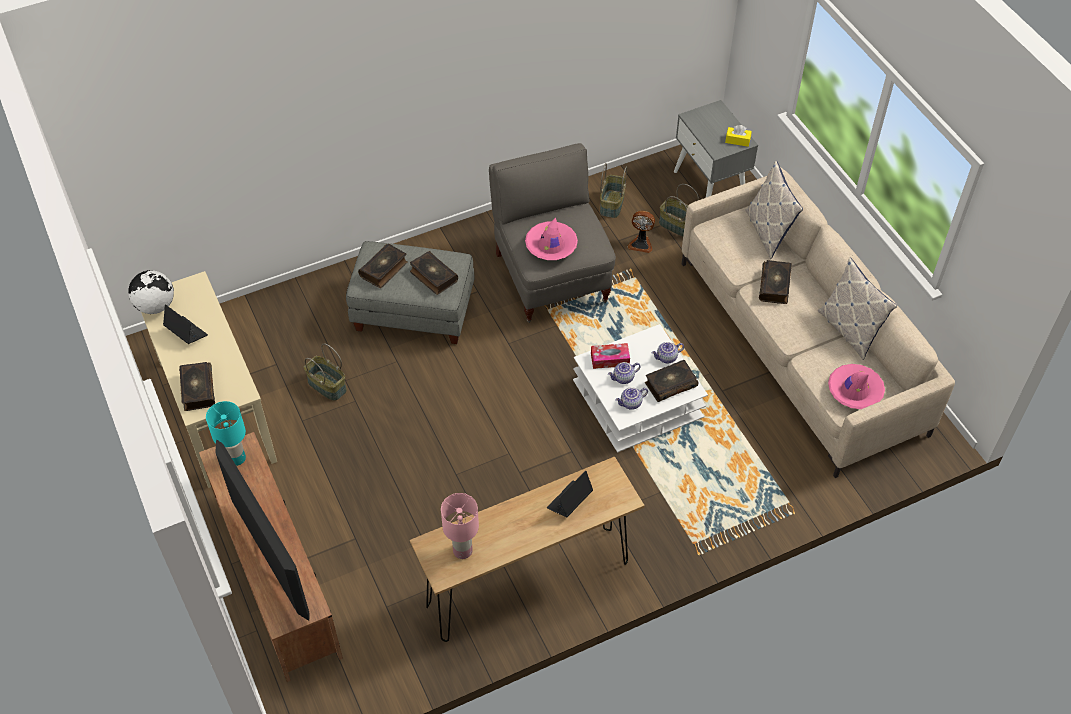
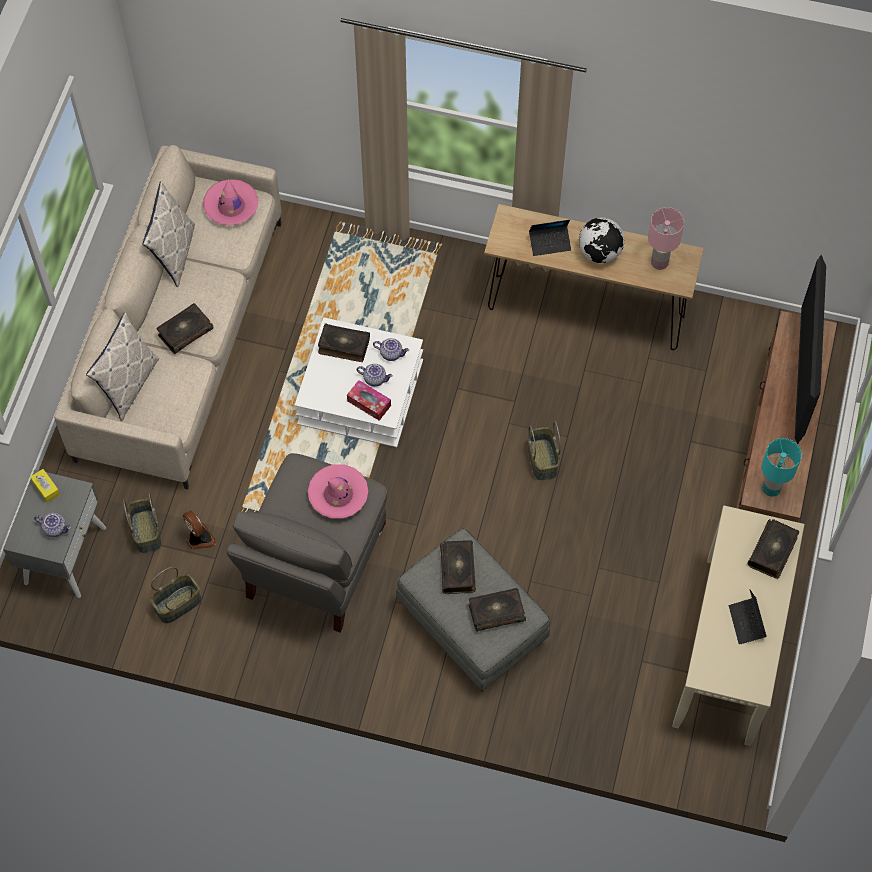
camera: 140 degrees left, 10 degrees up
(155, 306) = (757, 676): globe -> globe (600, 253)
(326, 386) = (612, 602): basket -> basket (543, 460)
(666, 358) = (322, 370): teapot -> teapot (55, 528)

